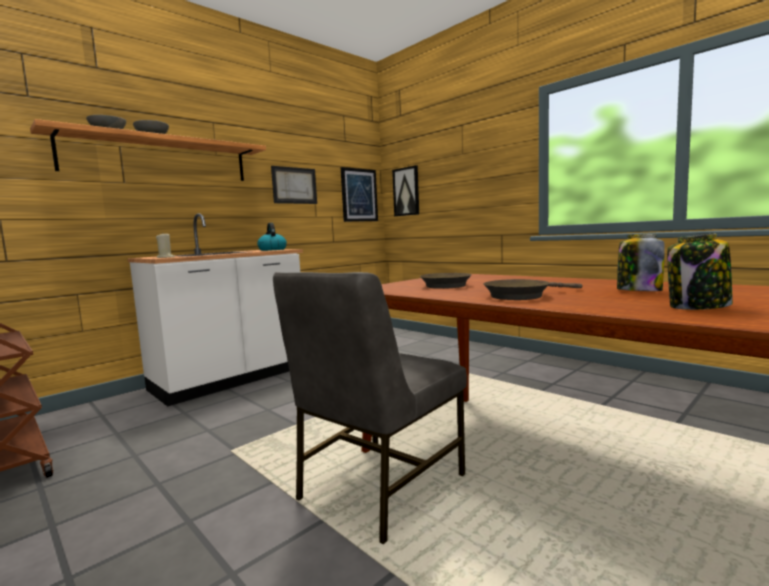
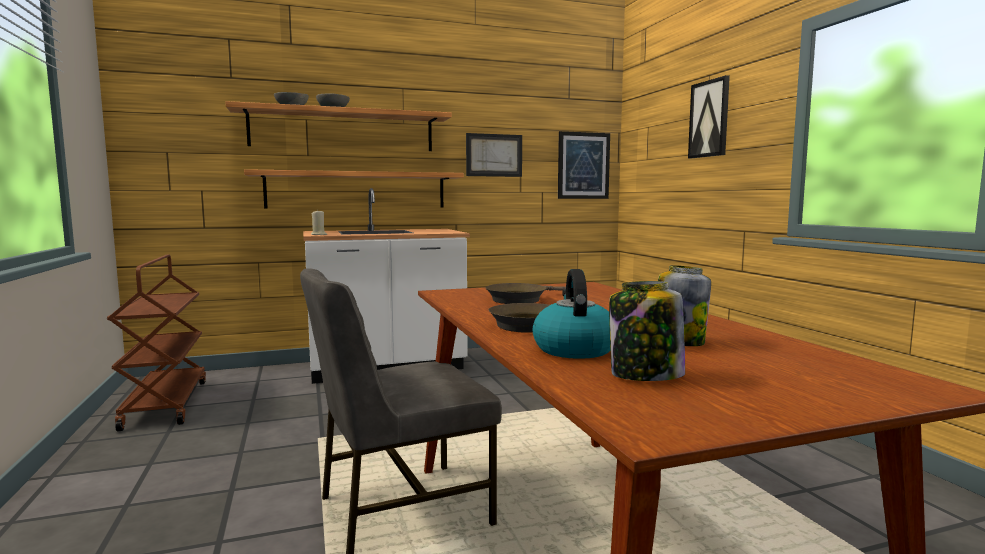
camera: 25 degrees right, 0 degrees up
(178, 216) = (357, 190): none -> shelf
(272, 250) = (441, 231): kettle -> kettle (573, 349)
(406, 191) = (643, 162): picture -> picture (709, 119)

